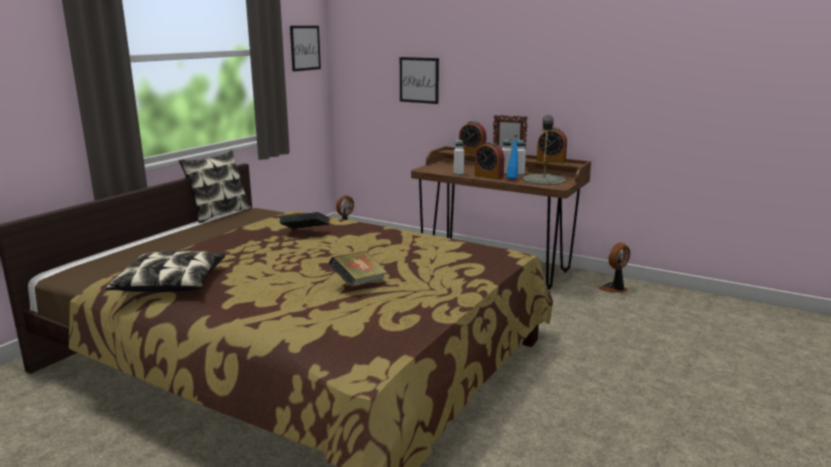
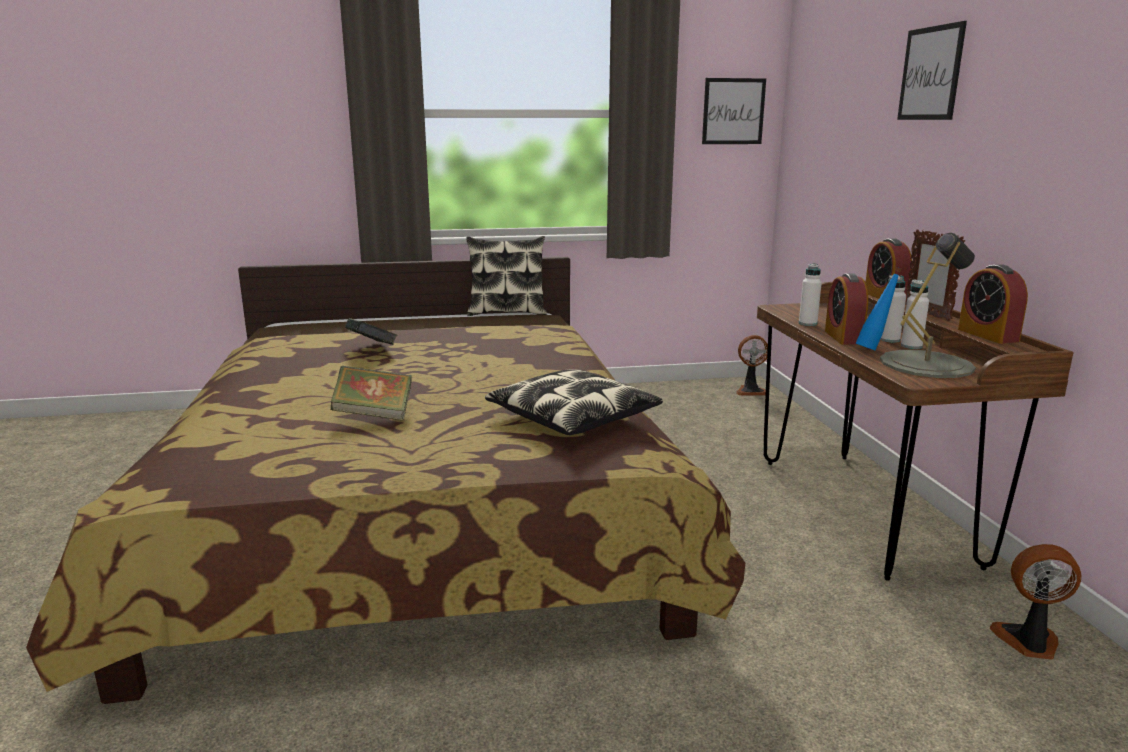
camera: 50 degrees right, 0 degrees up
(171, 283) = (280, 356): pillow -> pillow (573, 418)
(305, 233) = (497, 349): book -> book (372, 349)
(419, 80) = (861, 163): picture -> picture (931, 73)

